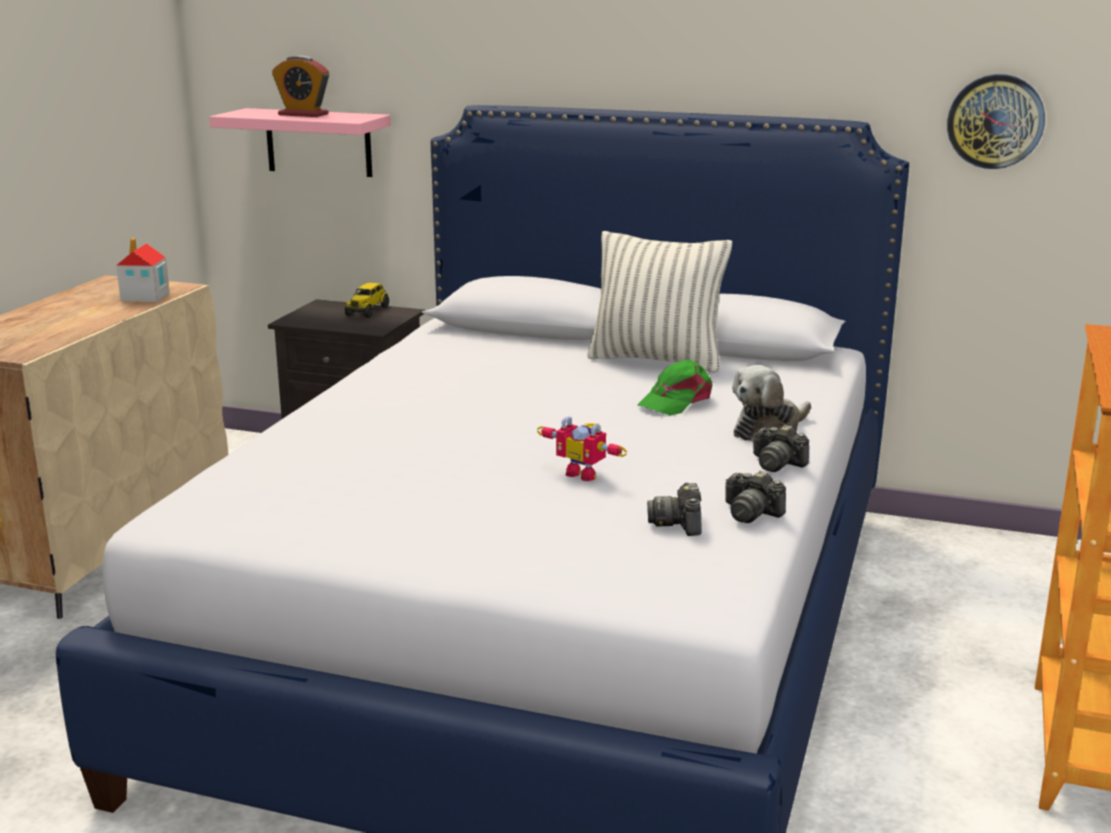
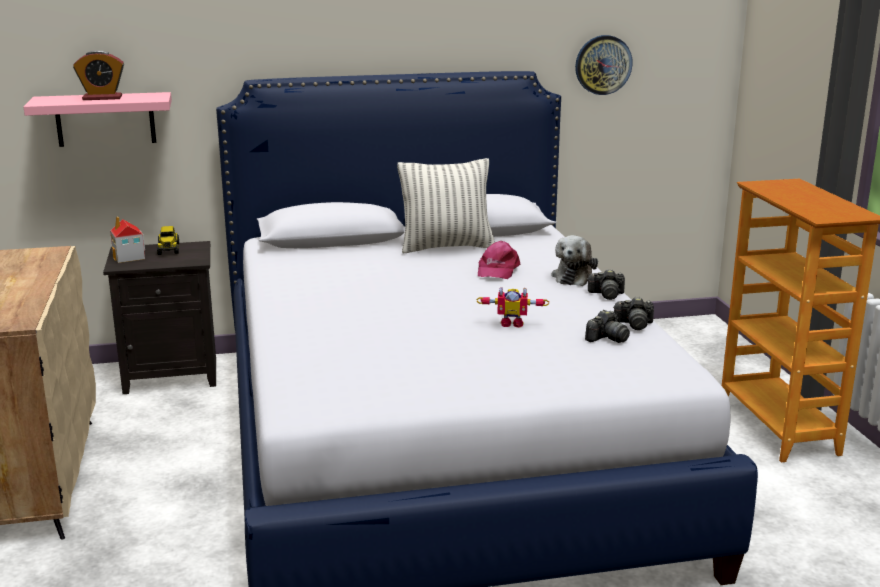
camera: 30 degrees left, 0 degrees up
(145, 297) = (39, 263): toy house -> toy house (129, 257)
(676, 401) = (497, 270): green cap -> pink cap
(679, 523) = (607, 338): camera -> camera turned 105 degrees counterclockwise

